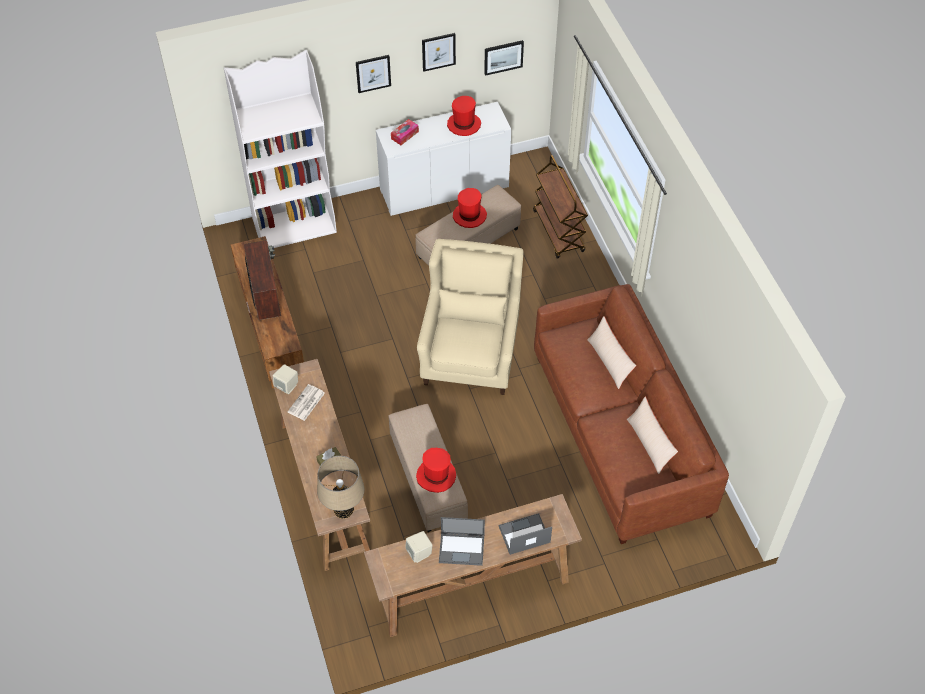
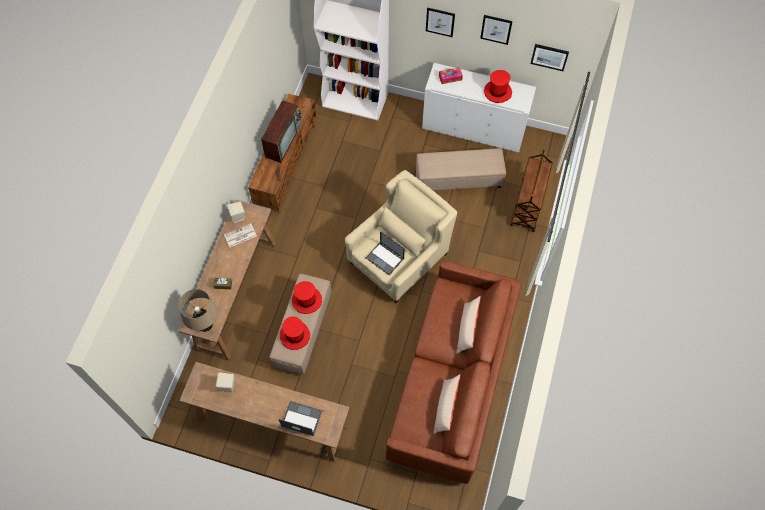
camera: 35 degrees right, 10 degrees up
(462, 548) = (255, 401): laptop -> laptop (385, 258)
(469, 216) = (463, 161): red hat -> red hat (306, 300)

